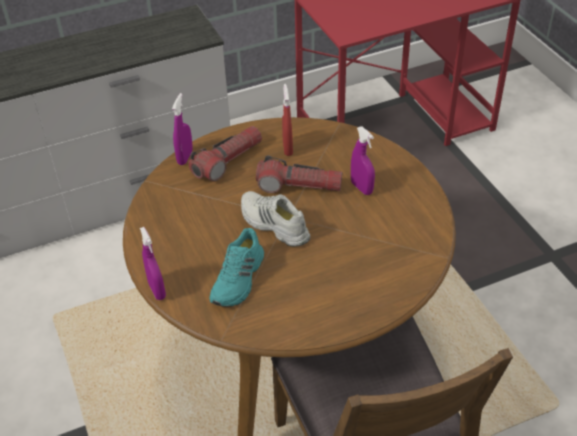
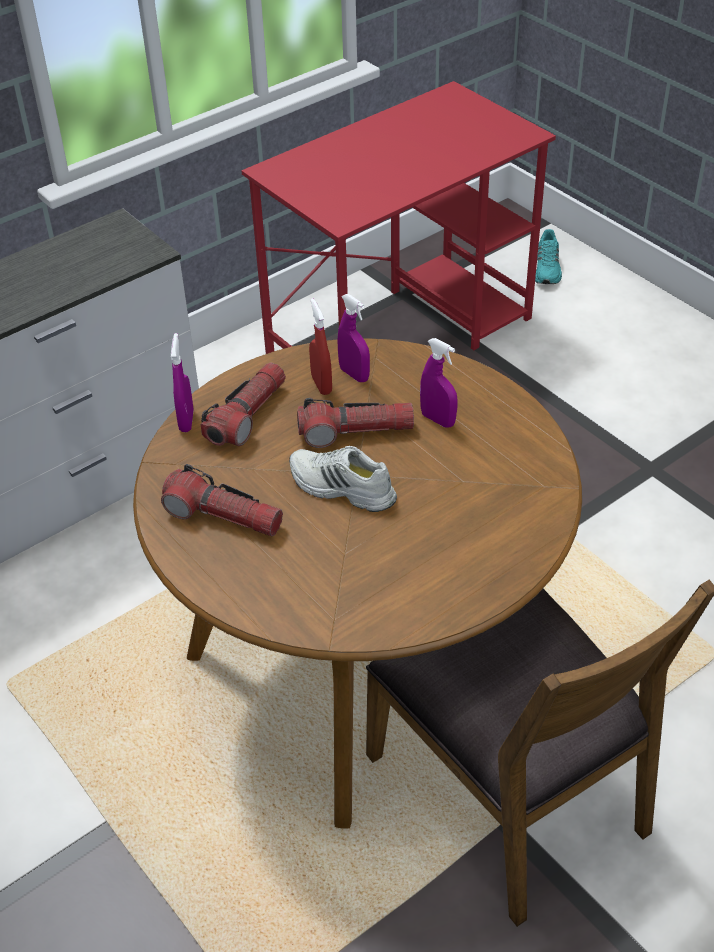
camera: 15 degrees left, 0 degrees up
(157, 290) = (218, 603): purple spray bottle -> purple spray bottle (354, 374)
(184, 229) = (223, 516): none -> flashlight
(239, 279) = (323, 567): turquoise shoe -> turquoise shoe (548, 269)

